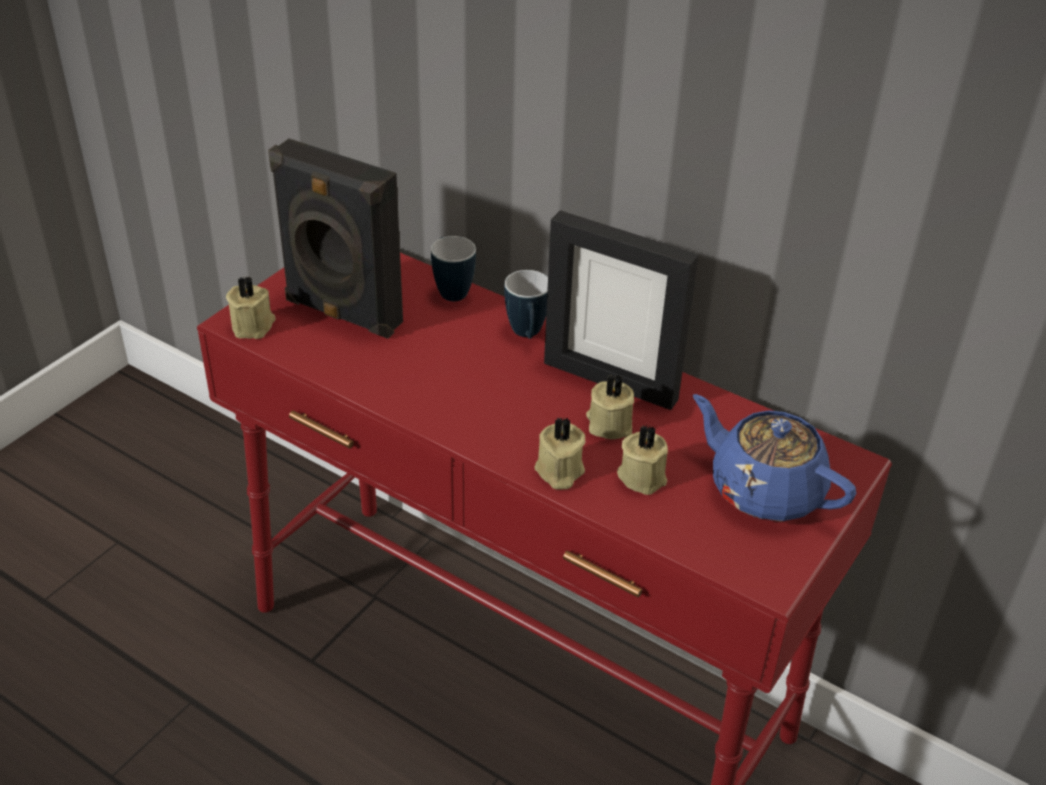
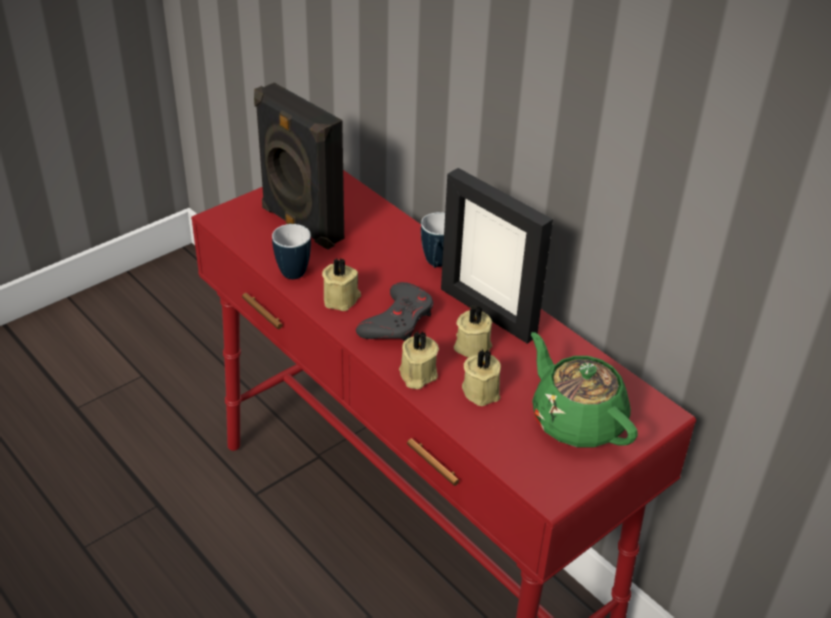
camera: 15 degrees right, 0 degrees up
(254, 326) = (232, 223): beige candle -> beige candle (342, 299)
(450, 290) = (391, 220): mug -> mug (293, 268)
(509, 410) = (398, 321): none -> grey game controller
(764, 490) = (576, 420): blue teapot -> green teapot

